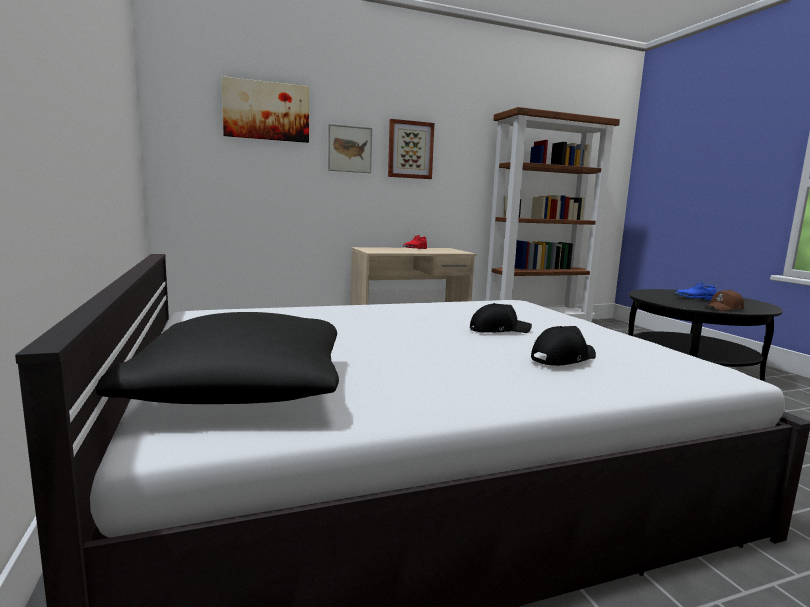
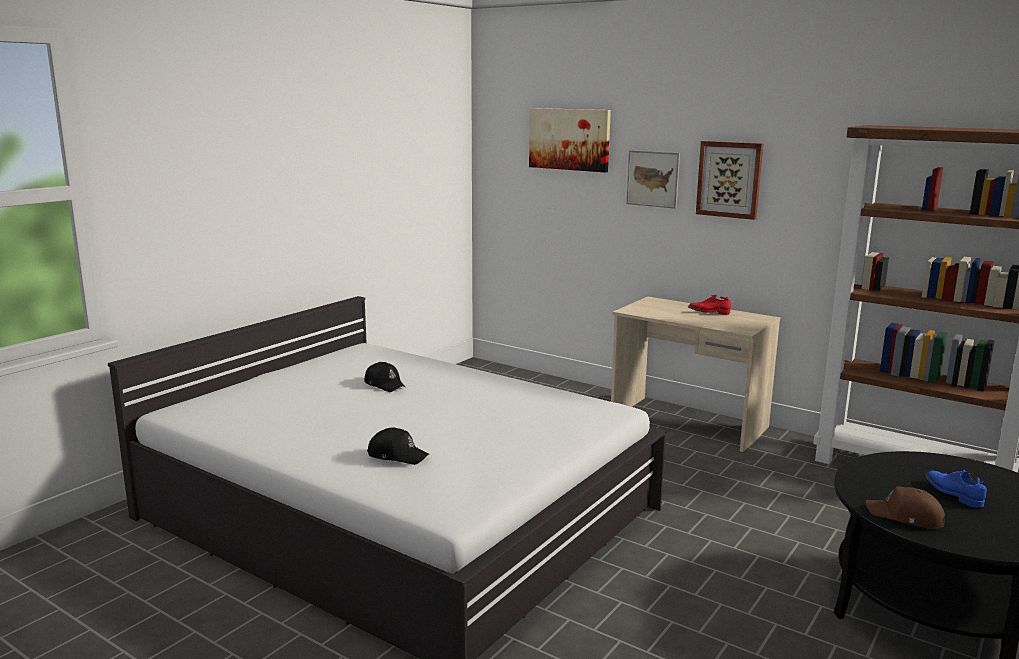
camera: 55 degrees right, 5 degrees up
(242, 389) = (236, 403): black pillow -> none
(498, 330) = (465, 424): black cap -> black cap (385, 384)

